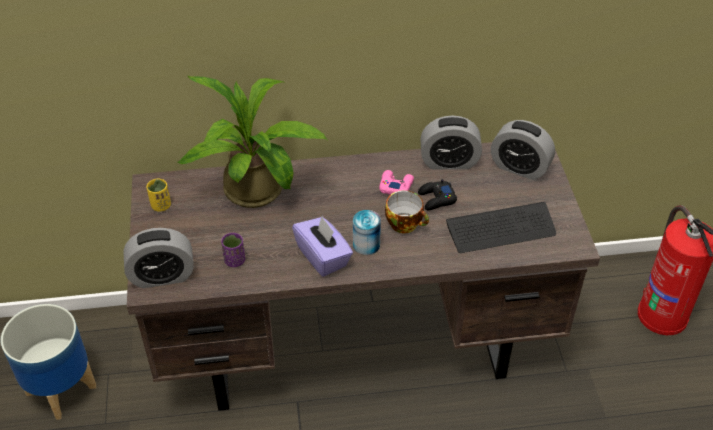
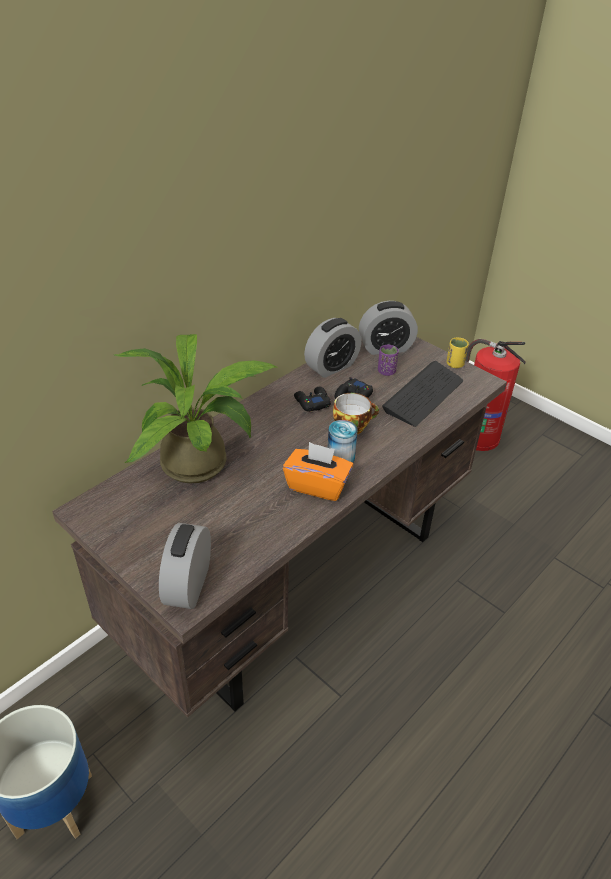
camera: 40 degrees left, 5 degrees down
(161, 206) = (116, 523): yellow cup -> yellow cup (455, 364)
(162, 276) = (188, 585): alarm clock -> alarm clock turned 150 degrees clockwise
(234, 260) = (244, 531): purple cup -> purple cup (386, 371)
(323, 257) = (317, 485): purple tissue box -> orange tissue box
(395, 186) = (312, 402): pink game controller -> black game controller

